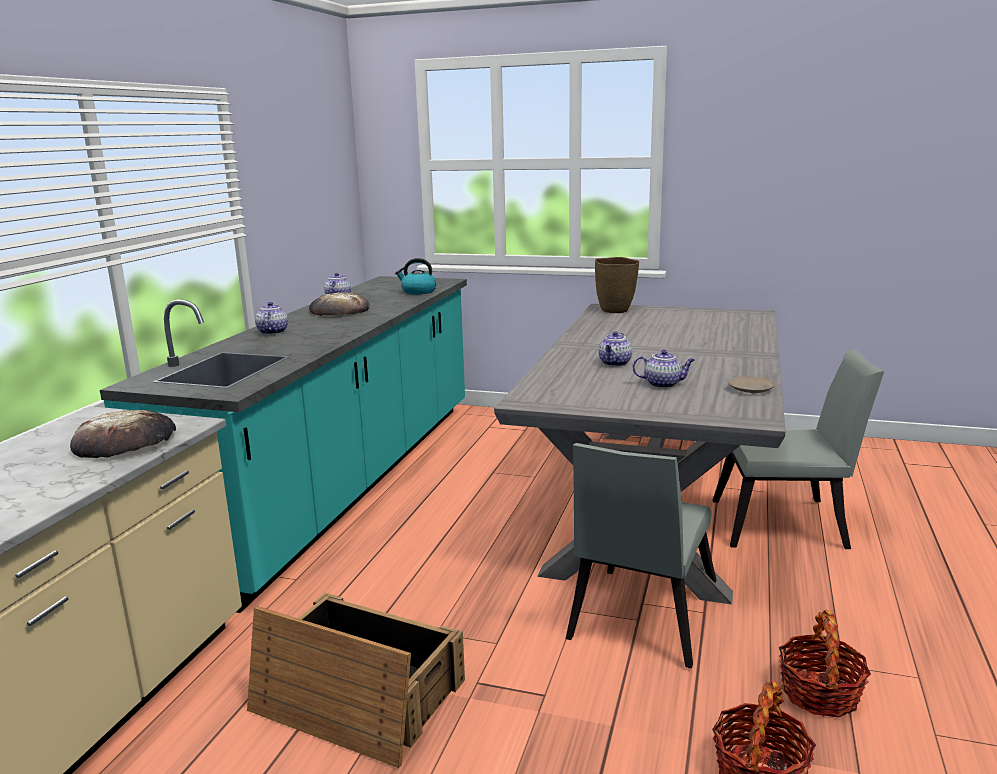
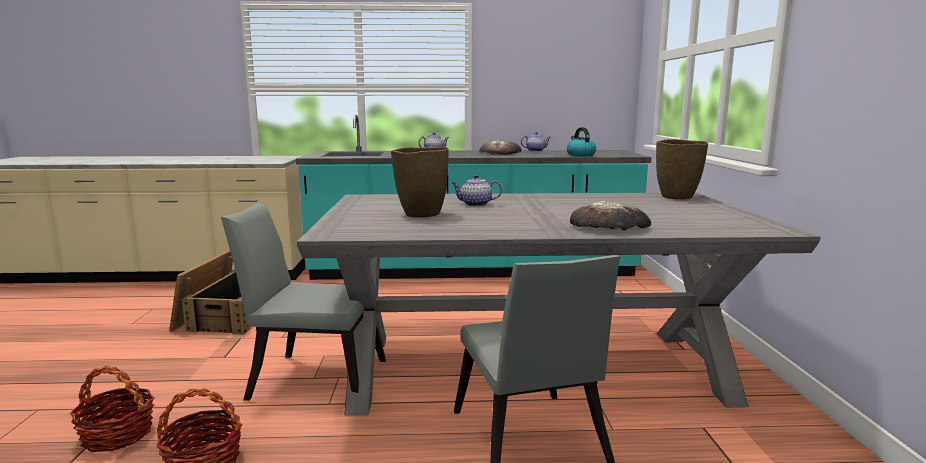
camera: 70 degrees right, 5 degrees down
(126, 442) = (251, 160): bread -> bread (609, 226)
(663, 384) = (421, 214): teapot -> brown vase
(751, 389) = (419, 232): beige plate -> none

